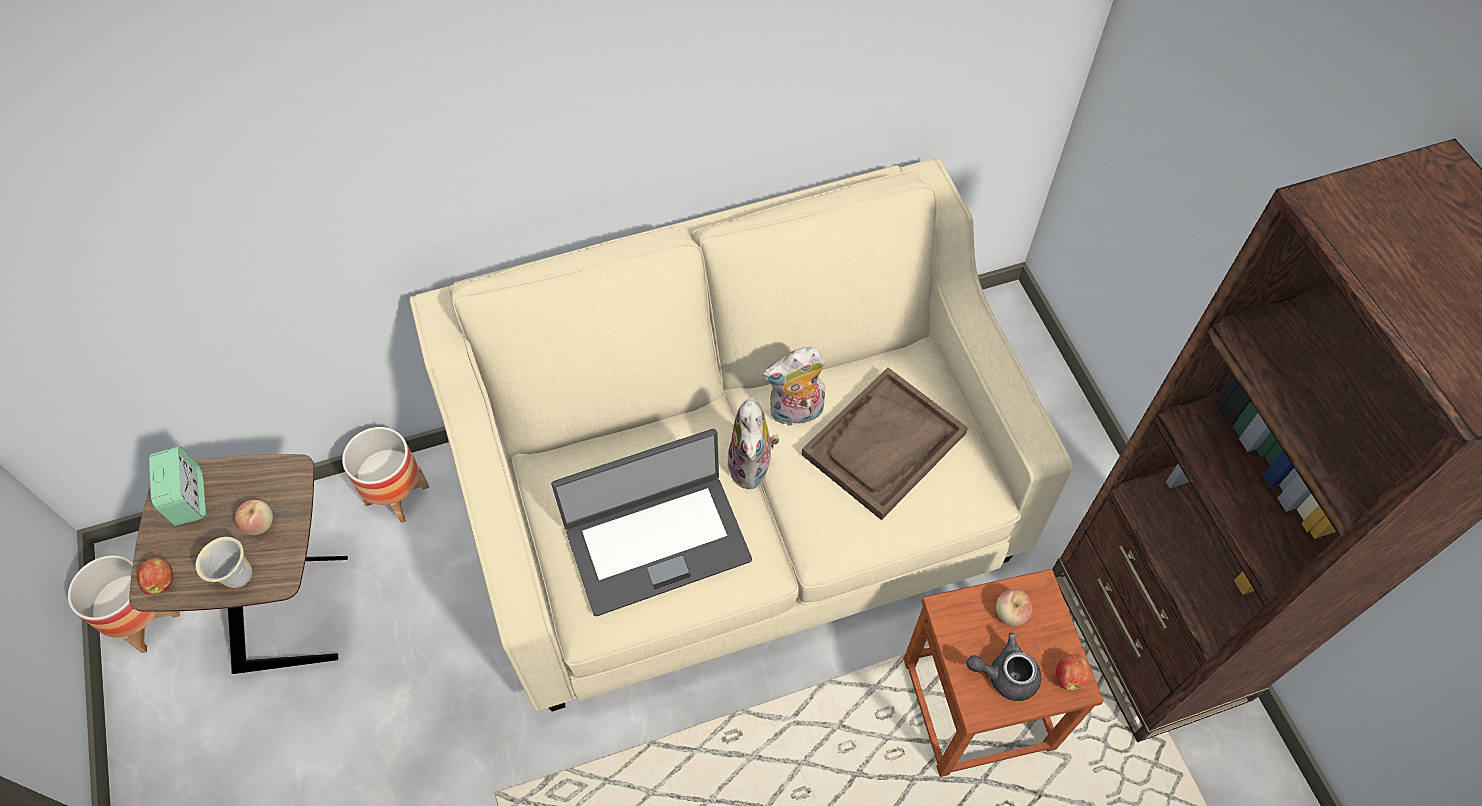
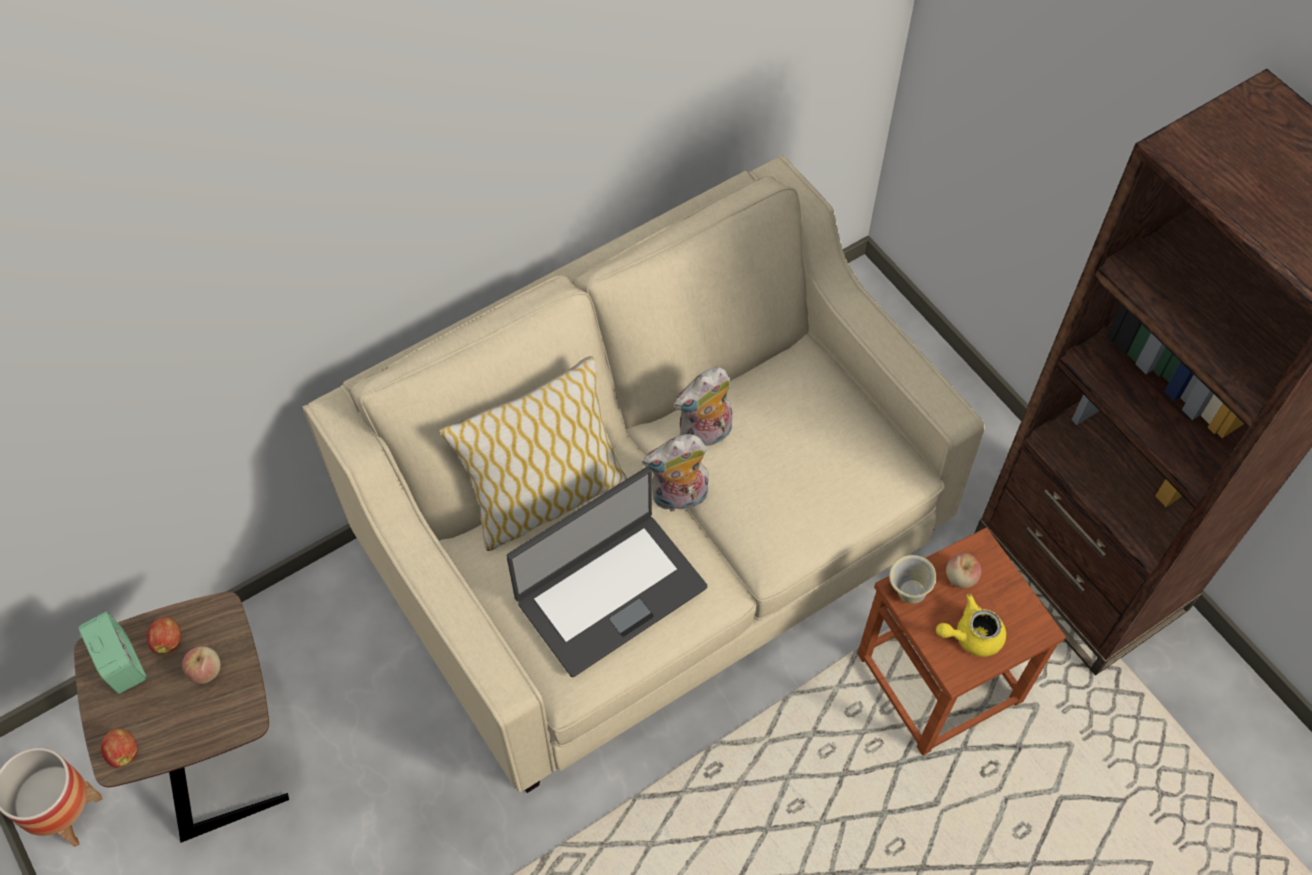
camera: 15 degrees left, 0 degrees up
(236, 576) = (200, 728): beige mug -> beige mug (906, 594)
(397, 494) = (296, 618): planter -> none
(625, 437) = (545, 498): none -> pillow
(752, 467) = (679, 498): plush toy -> plush toy turned 90 degrees clockwise
(884, 445) = (799, 447): brown tray -> none
(1004, 675) = (971, 635): grey teapot -> yellow teapot
(1069, 677) = (1029, 622): apple -> apple (168, 641)

